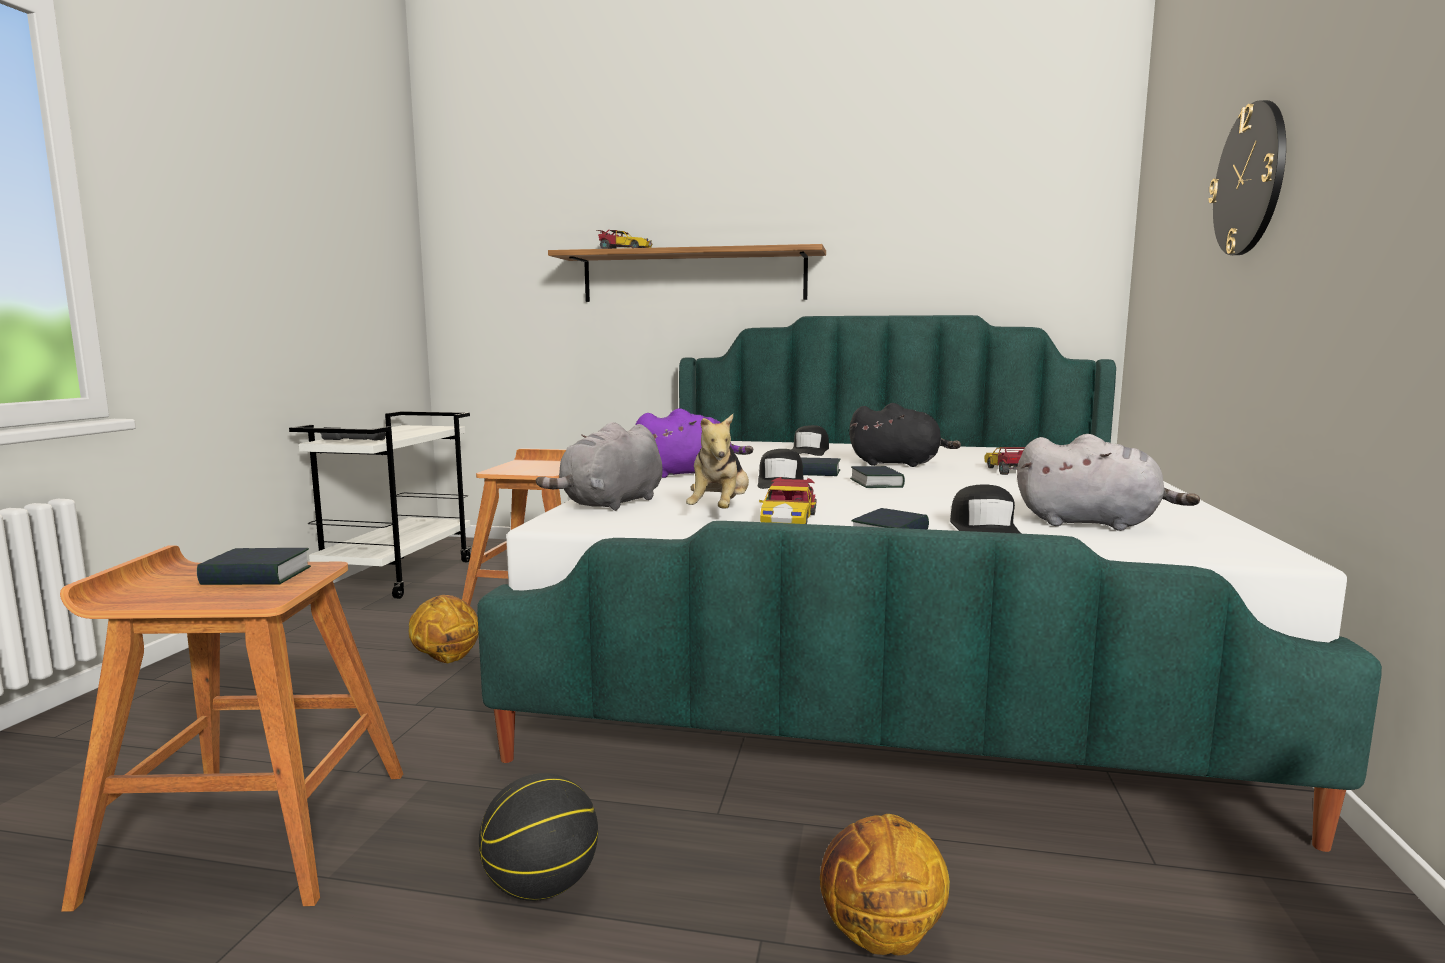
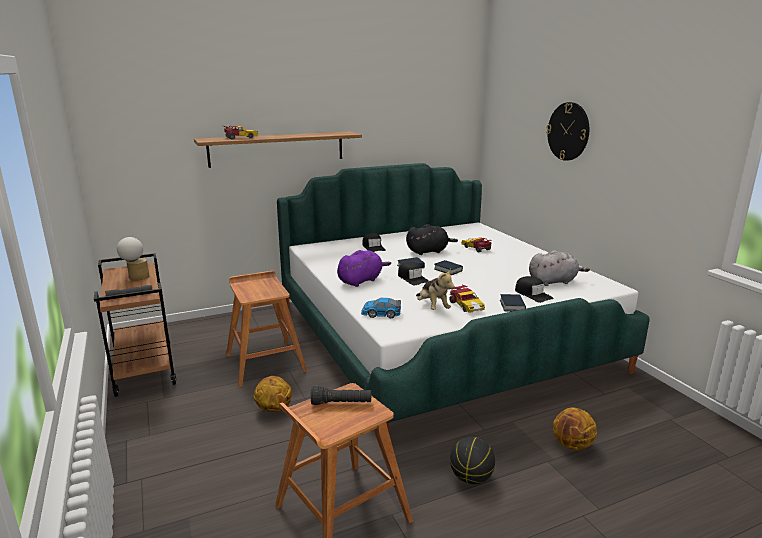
camera: 35 degrees left, 10 degrees up
(256, 576) = (341, 403): book -> black flashlight
(399, 576) = (143, 369): white cart -> brown cart
(408, 431) = (136, 277): none -> table lamp
(610, 504) = (381, 313): grey plush toy -> toy car

